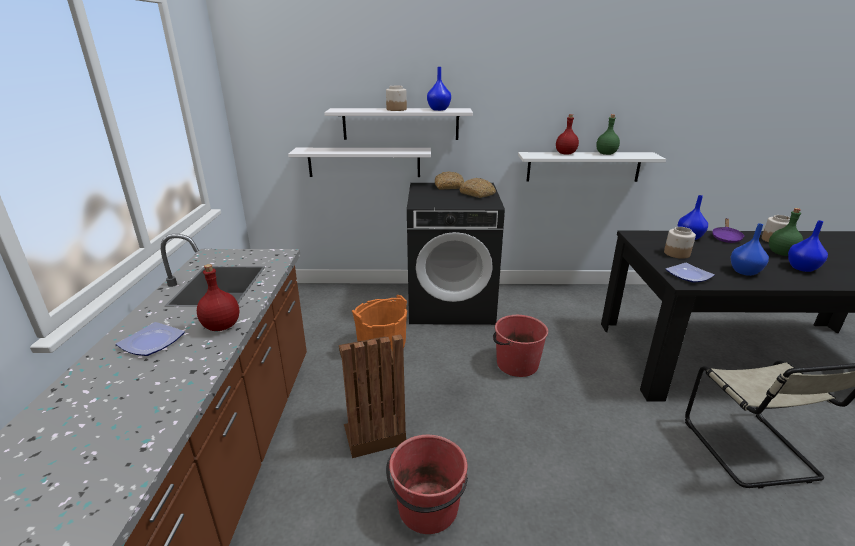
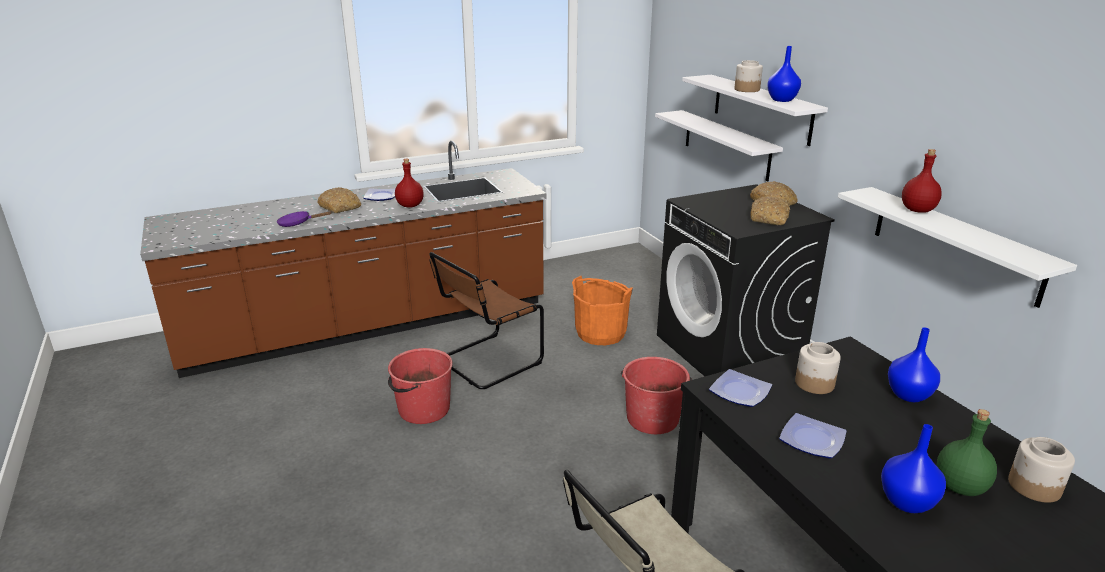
camera: 65 degrees right, 0 degrees up
(137, 385) = (340, 207): none -> bread
(373, 431) = (486, 362): brown trash can -> brown chair
(606, 154) = (974, 233): green bottle -> none
(726, 237) = (963, 431): purple frying pan -> purple frying pan (298, 223)
(744, 271) = (813, 439): blue vase -> plate

